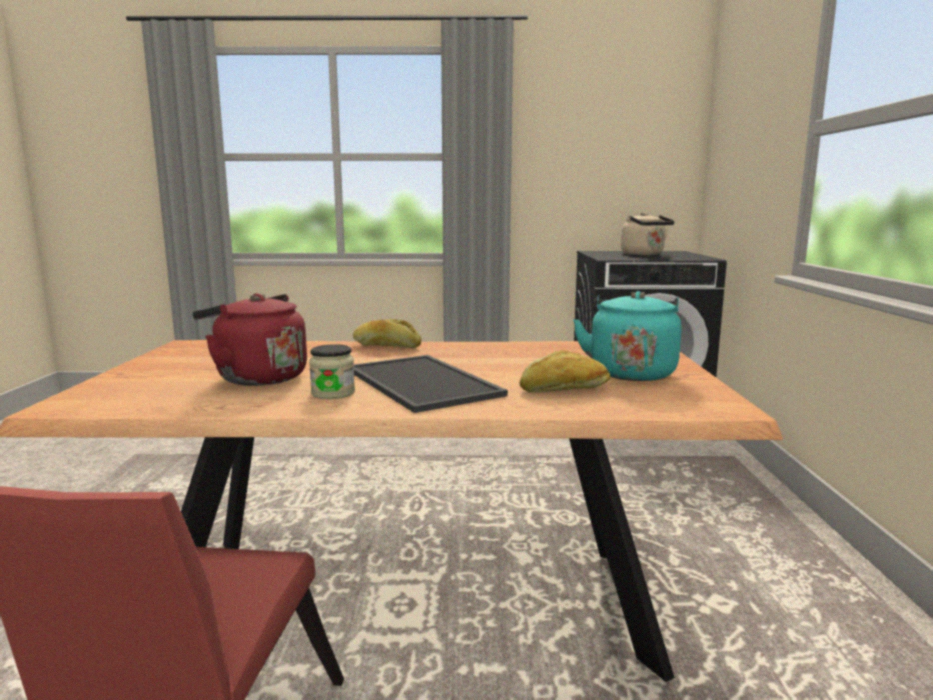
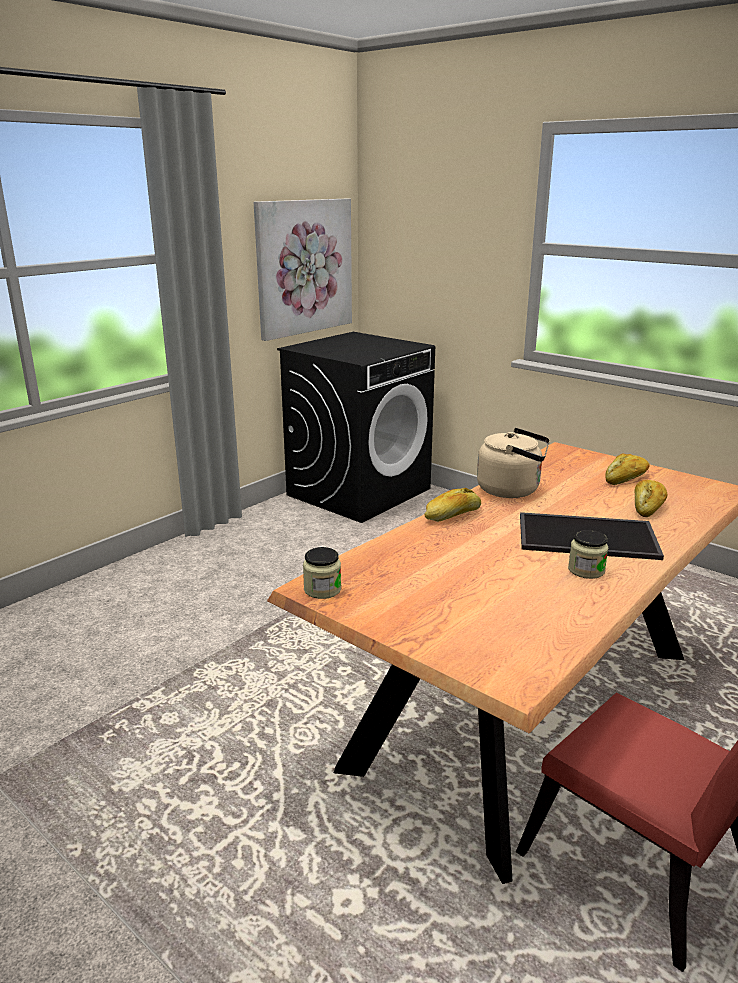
camera: 50 degrees left, 10 degrees up
(186, 346) = (322, 589): none -> jar
(257, 377) = (504, 585): red kettle -> none
(622, 178) = (304, 267): none -> picture
(631, 372) = (626, 478): turquoise kettle -> bread
(644, 254) = (357, 346): beige kettle -> beige kettle (512, 490)

